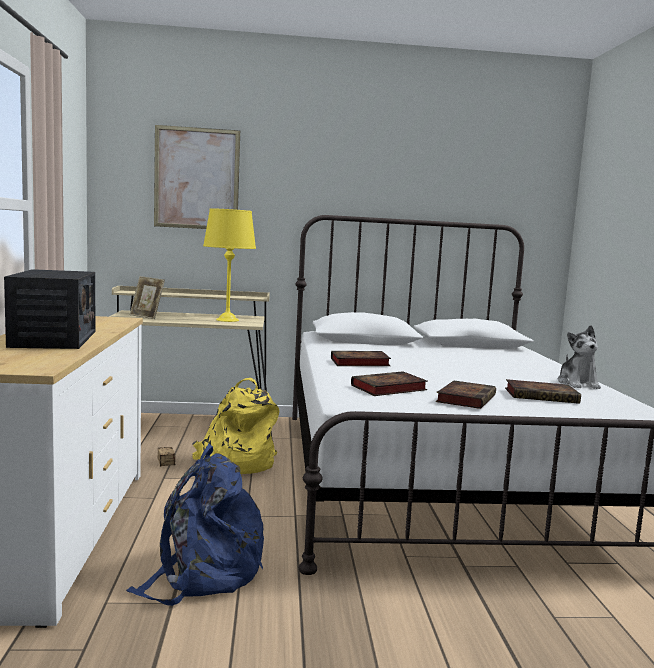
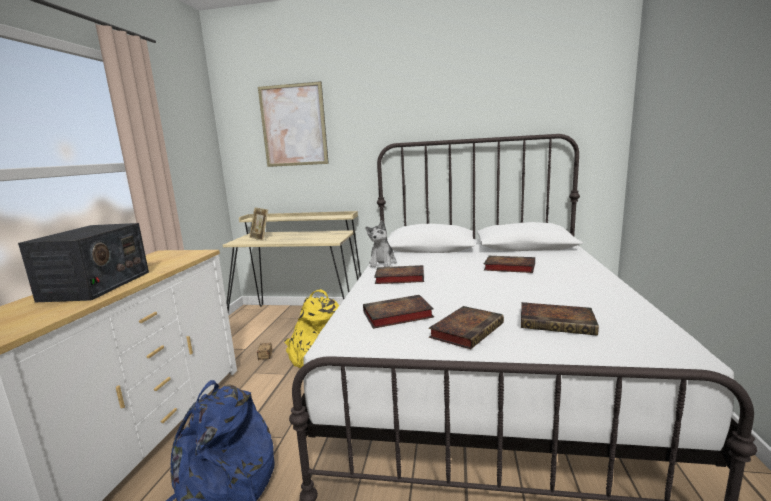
camera: 15 degrees right, 5 degrees up
(227, 320) = (318, 237): yellow table lamp -> none
(467, 359) = (508, 267): none -> book
(578, 383) = (610, 299): plush toy -> plush toy (382, 263)

